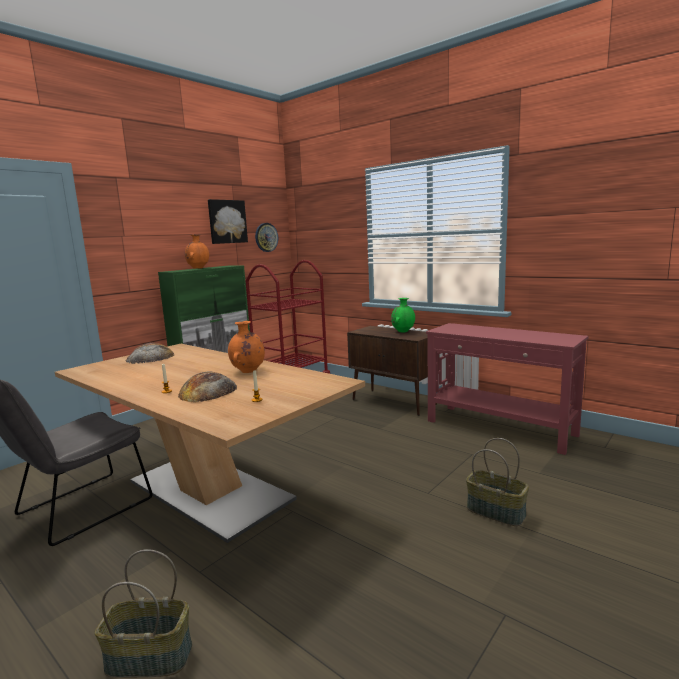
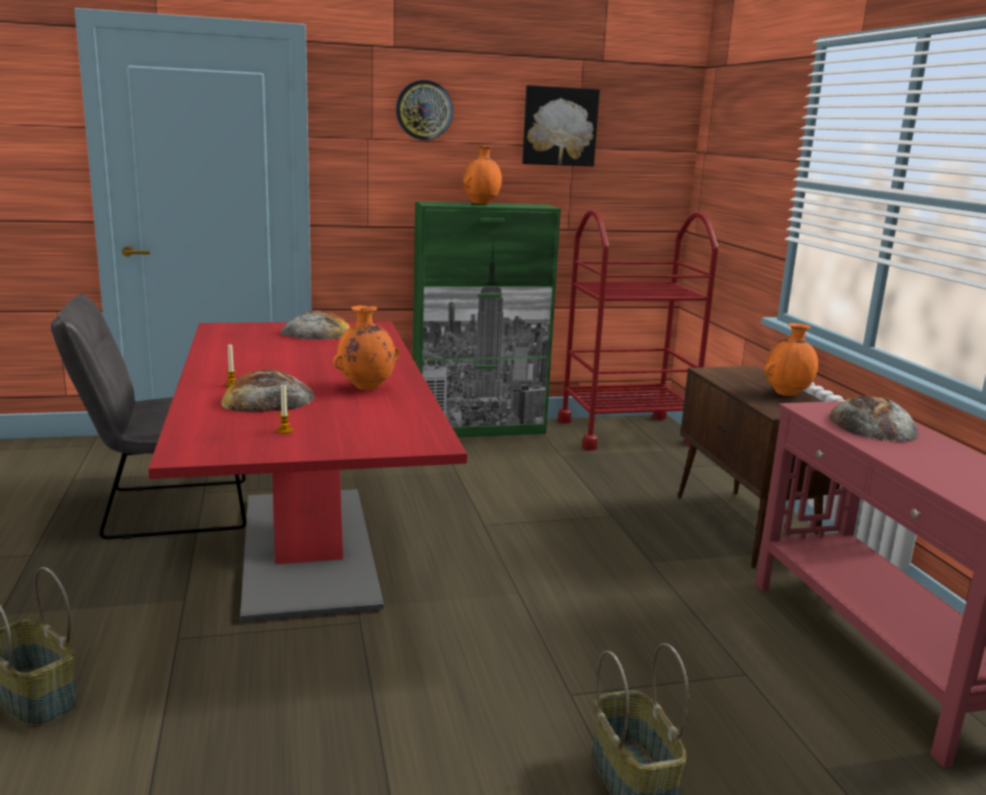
camera: 35 degrees right, 5 degrees up
(209, 491) = (308, 549): beige dining table -> red dining table
(266, 237) = (639, 160): wall clock -> wall clock (424, 110)
(403, 331) = (787, 394): green vase -> orange vase
(470, 330) = (872, 425): none -> bread

